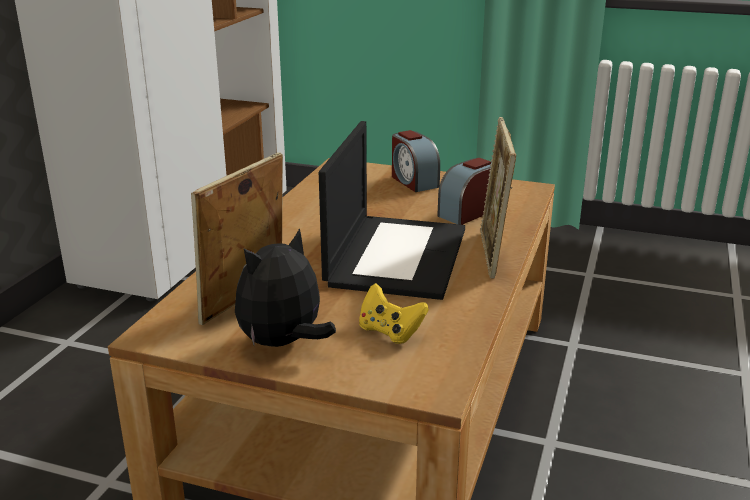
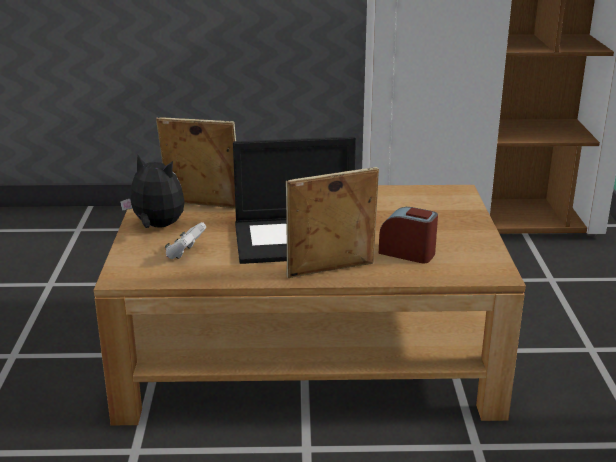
camera: 70 degrees right, 0 degrees up
(390, 332) = (185, 253): yellow game controller -> white game controller
(413, 181) = (456, 223): alarm clock -> none

